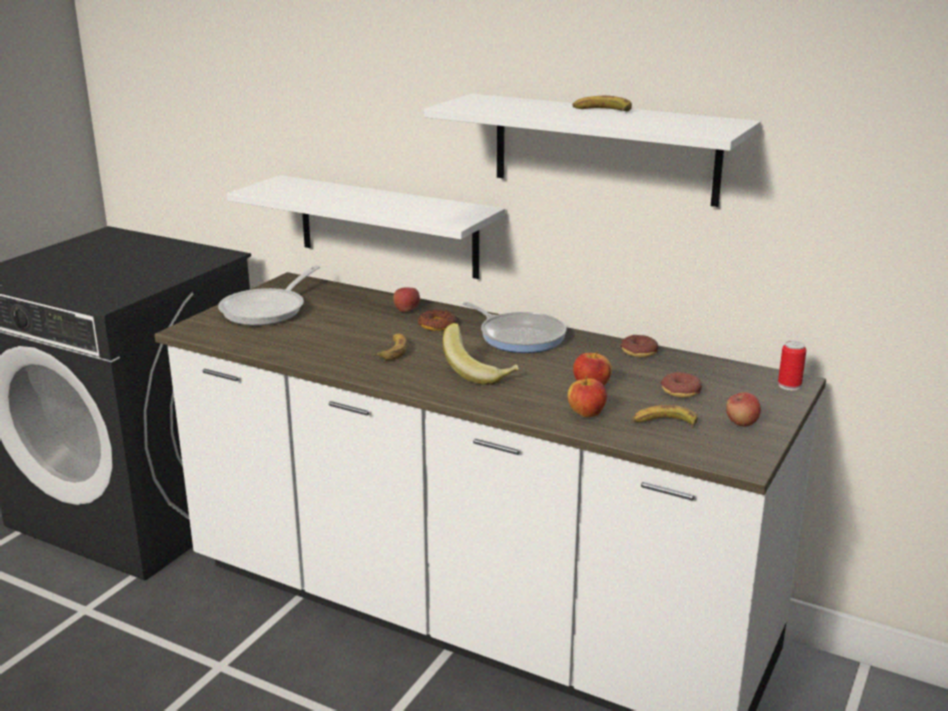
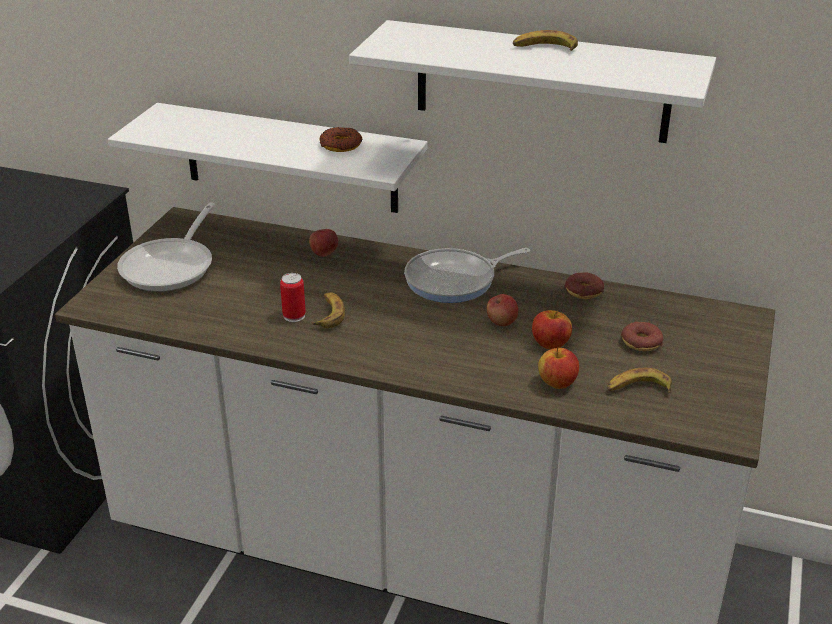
camera: 10 degrees left, 10 degrees up
(437, 325) = (364, 272): donut -> donut (341, 145)
(480, 373) = (431, 337): banana -> none
(519, 336) = (455, 280): frying pan -> frying pan turned 120 degrees clockwise
(741, 423) = (712, 380): apple -> apple (501, 322)
(789, 385) = (743, 323): can -> can (294, 316)

